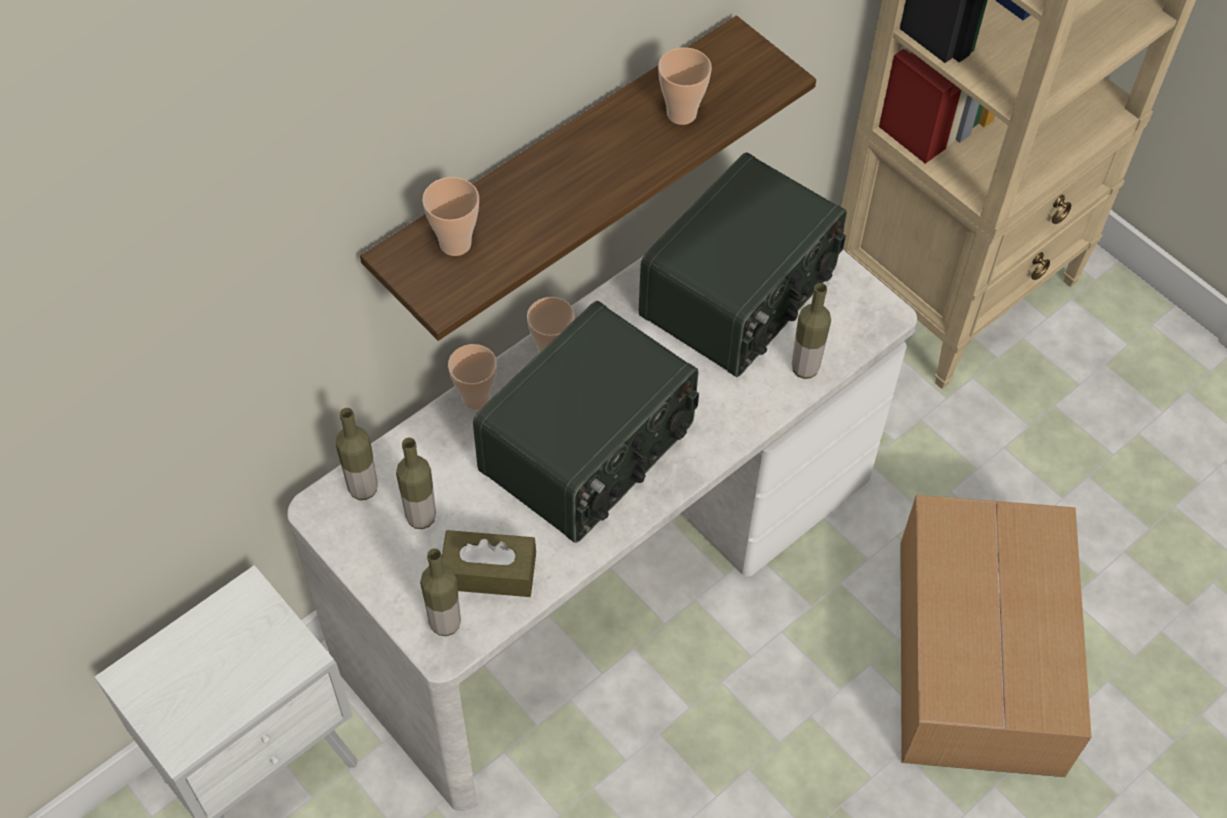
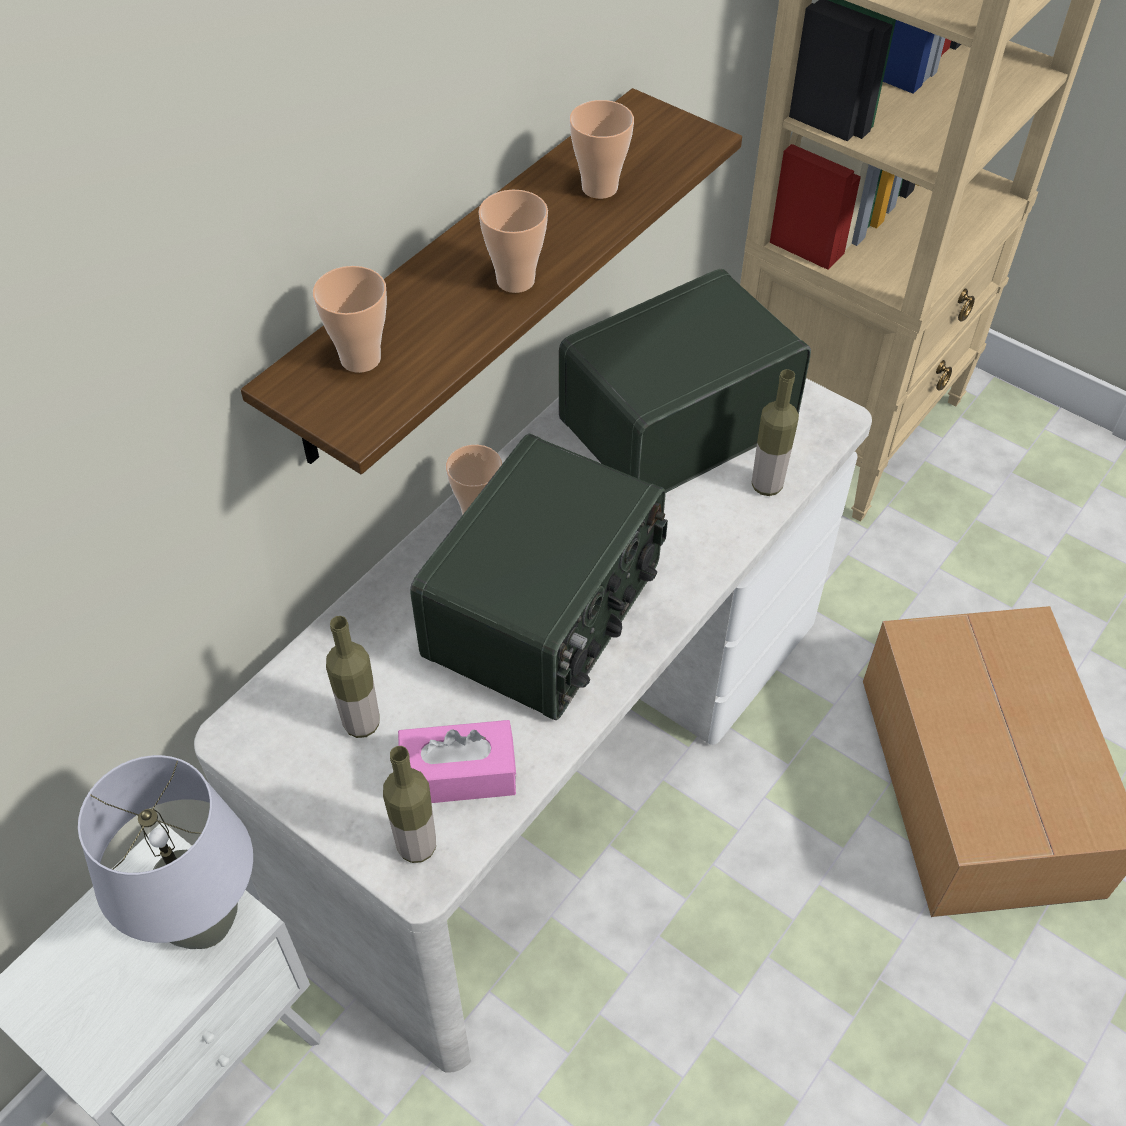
camera: 10 degrees left, 5 degrees down
(276, 652) = (205, 923): none -> grey table lamp
(363, 489) = (284, 702): bottle -> none
(476, 398) = (400, 577): cup -> cup (515, 280)
(489, 572) = (458, 774): brown tissue box -> pink tissue box
(741, 295) = (674, 422): radio -> radio turned 150 degrees counterclockwise

